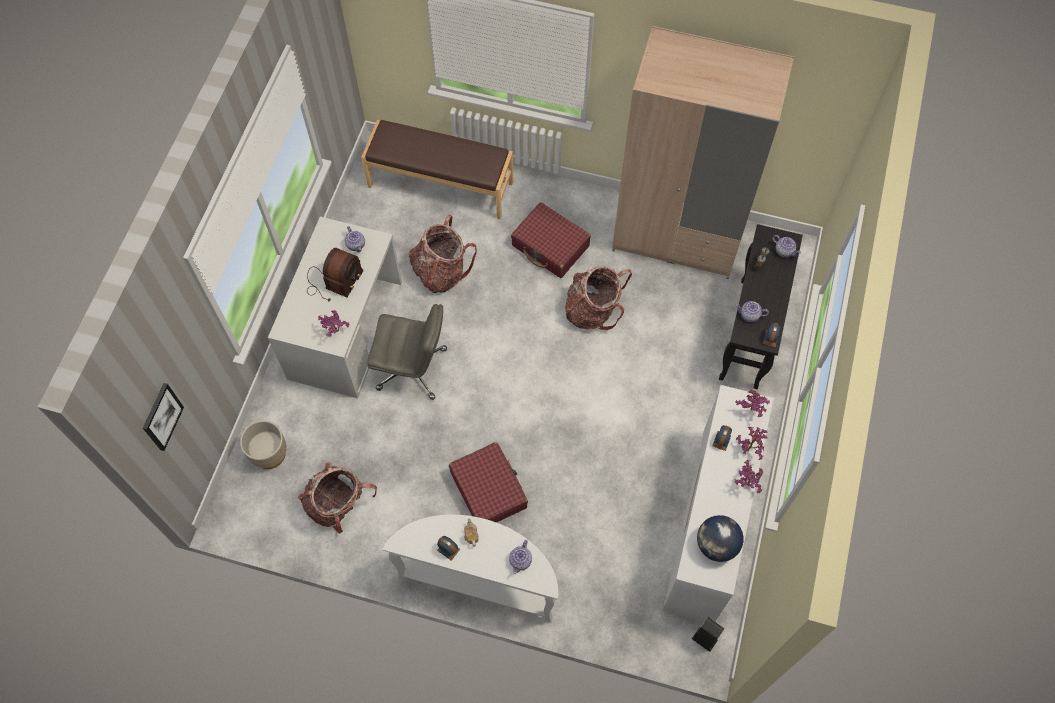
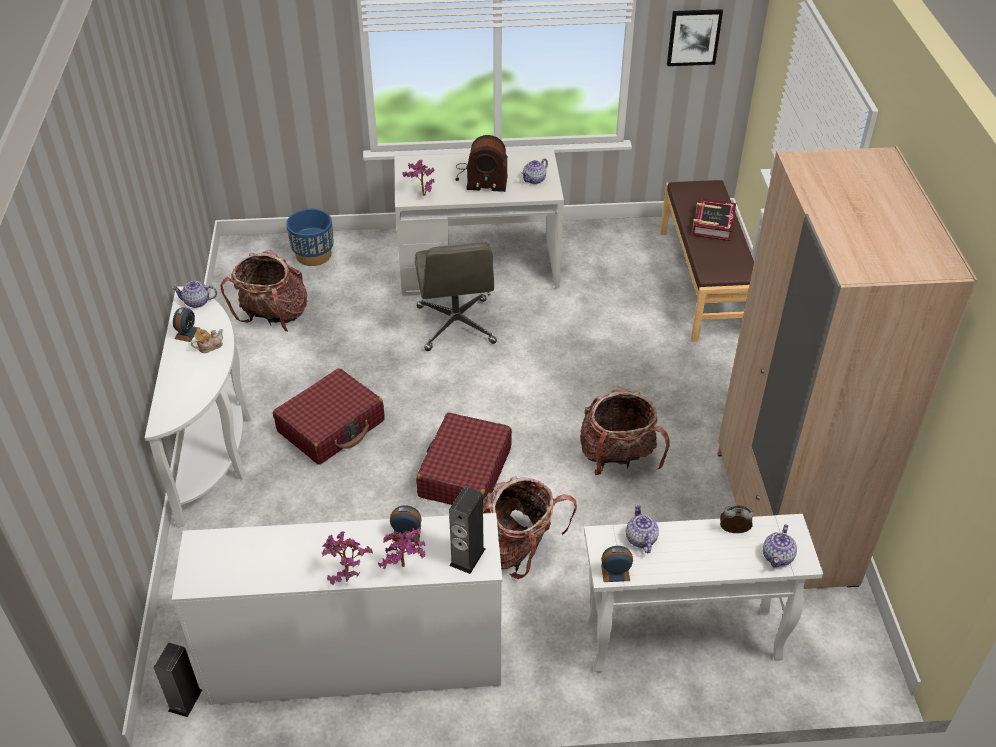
camera: 70 degrees right, 20 degrees down
(162, 416) = (233, 58): picture -> picture (693, 37)
(269, 454) = (313, 255): beige planter -> blue planter
(433, 149) = (712, 224): none -> book
(441, 271) = (590, 313): backpack -> backpack (514, 549)
(521, 560) = (187, 394): teapot -> teapot (197, 302)
(550, 246) = (684, 394): red suitcase -> red suitcase (464, 472)
(716, 545) = (242, 563): globe -> none
(749, 334) = (681, 641): black console table -> white console table
(751, 411) = (467, 557): potted plant -> speaker

